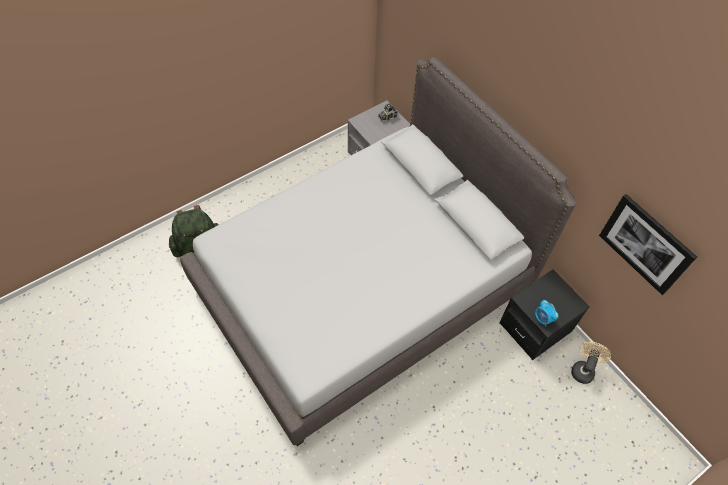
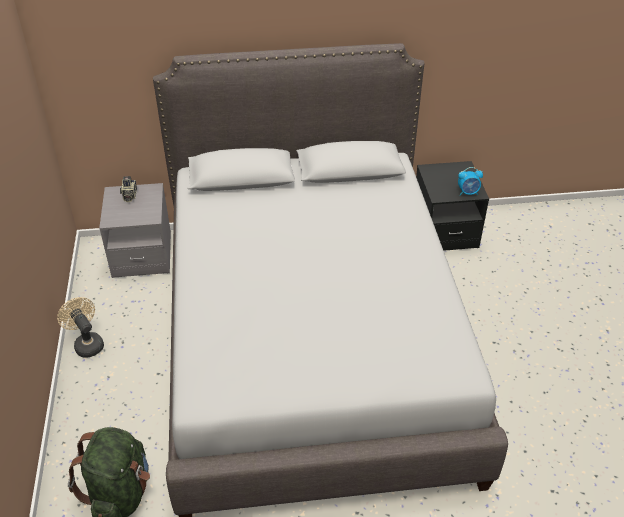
camera: 60 degrees left, 15 degrees down
(583, 369) = (505, 220): beige fan -> beige fan (87, 344)
(646, 244) = (498, 39): picture -> none

